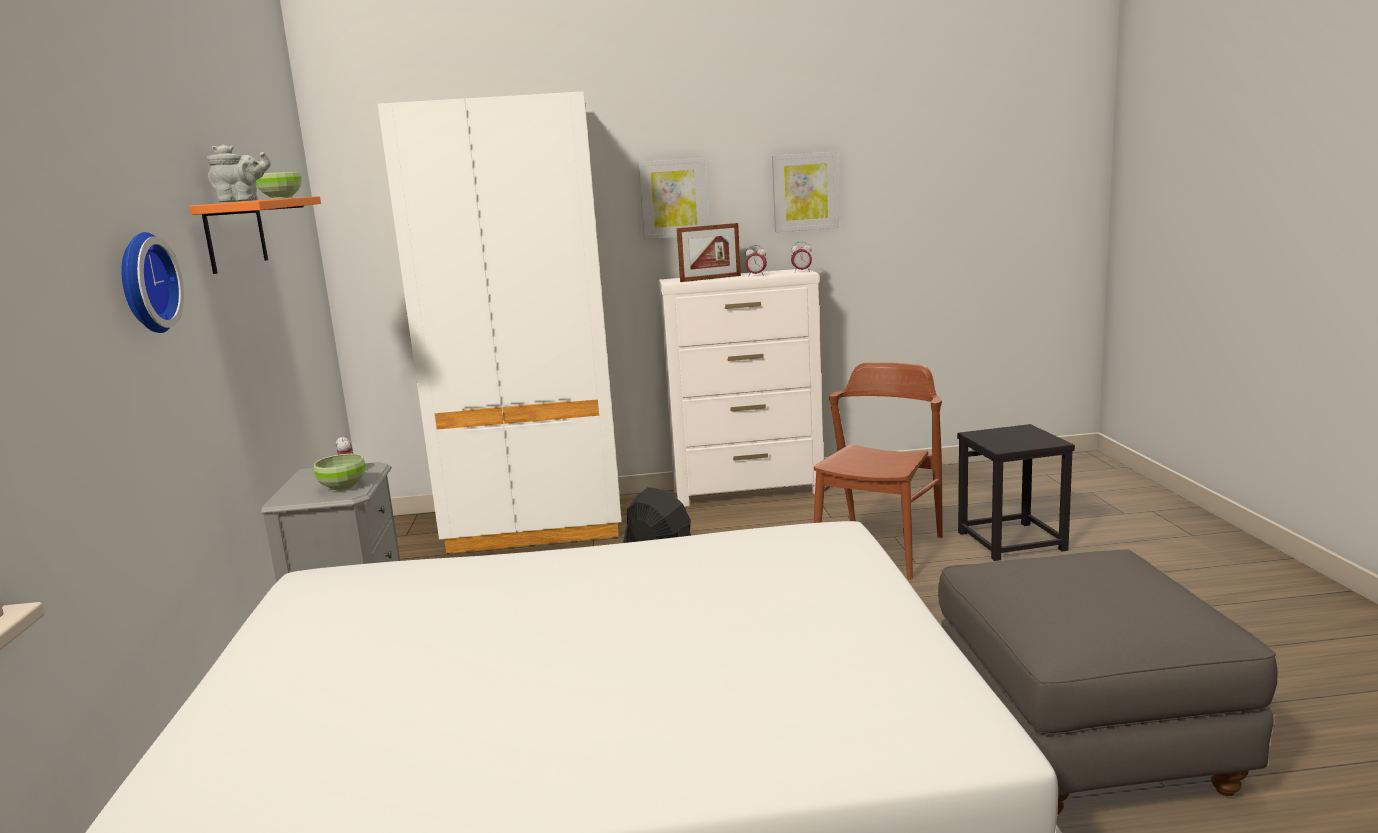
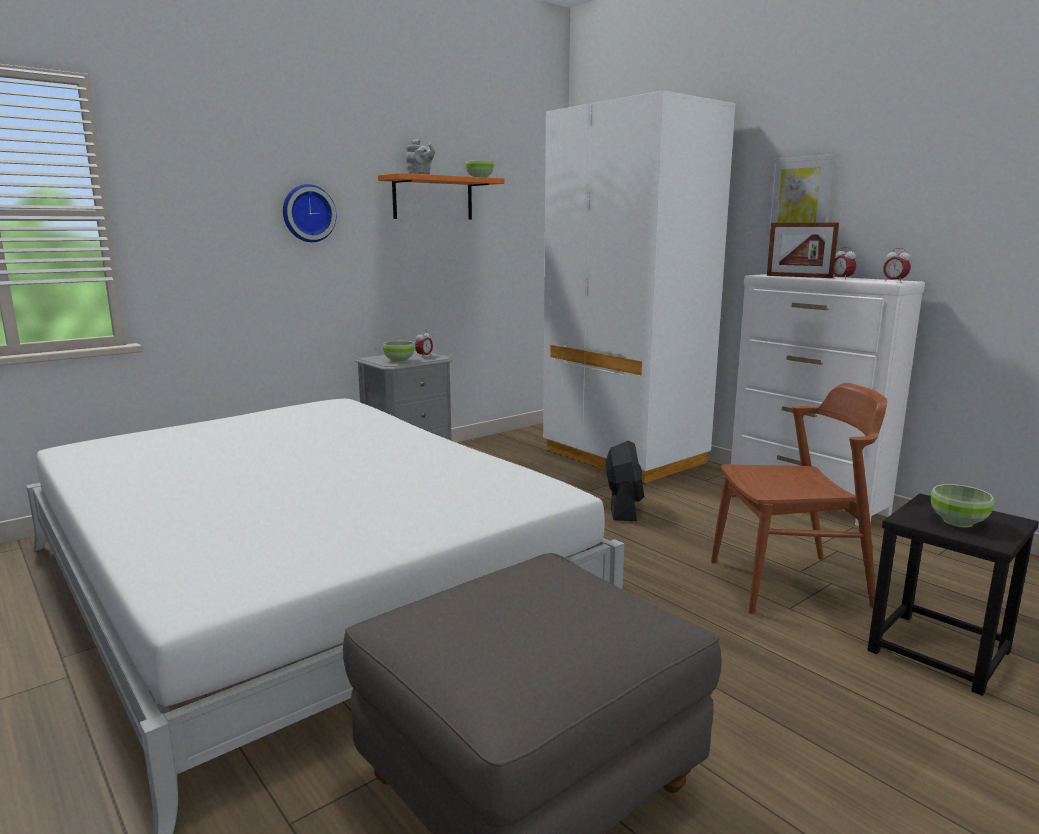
camera: 55 degrees right, 0 degrees up
(805, 192) = (940, 193): picture -> none
(1016, 439) = (957, 521): none -> green bowl

